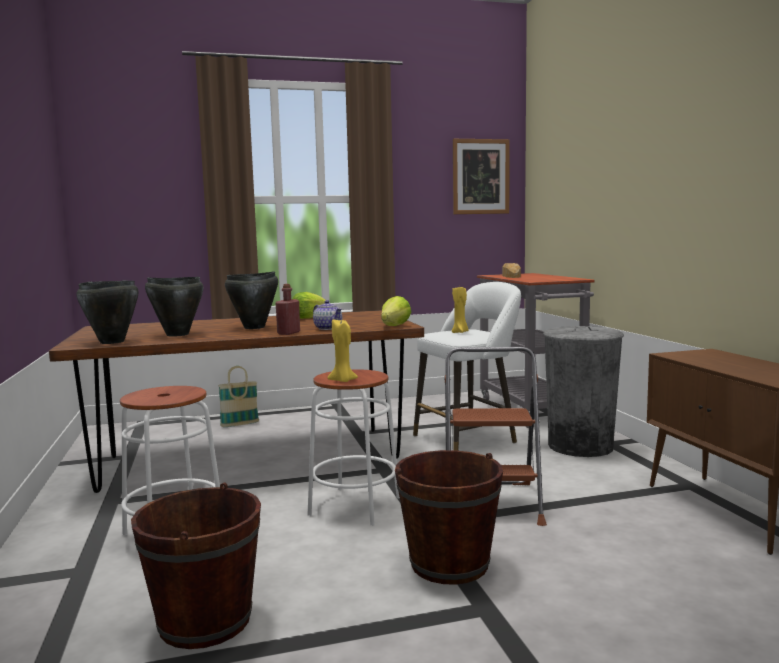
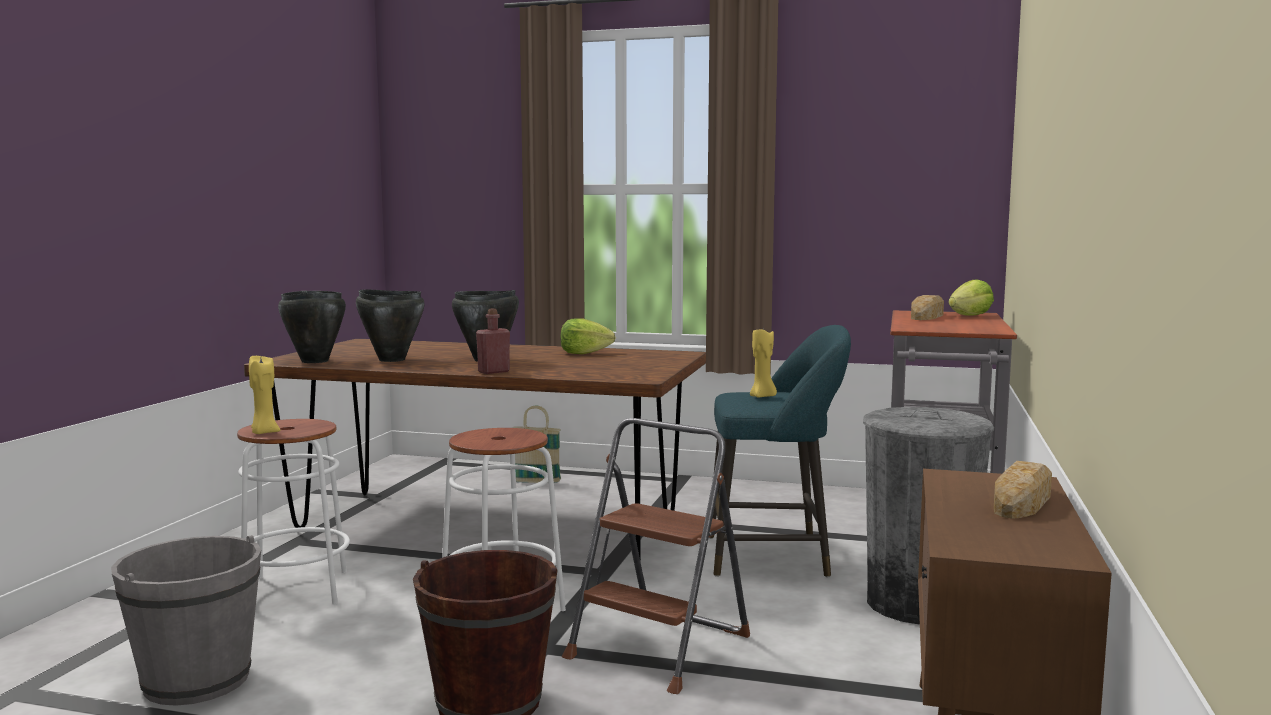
camera: 30 degrees right, 0 degrees up
(205, 621) = (196, 681): brown bucket -> grey bucket
(328, 328) = (553, 370): teapot -> none
(343, 381) = (475, 441): yellow candle -> yellow candle (264, 432)
(394, 326) = (632, 377): lettuce -> lettuce (969, 316)
(469, 438) = (775, 556): white stool -> turquoise stool
(480, 176) = (928, 154): picture -> none
(735, 359) = (1023, 501): none -> bread

